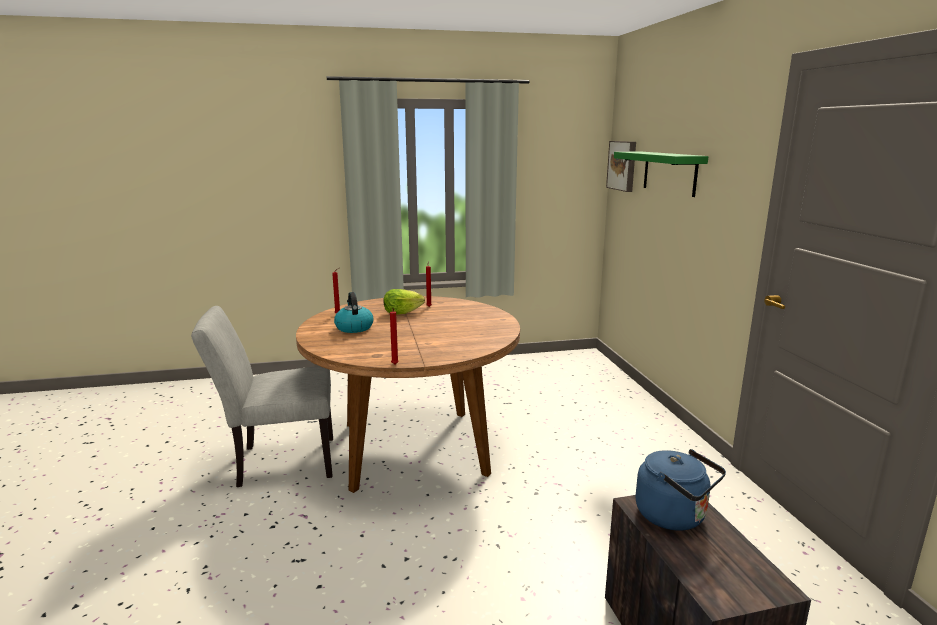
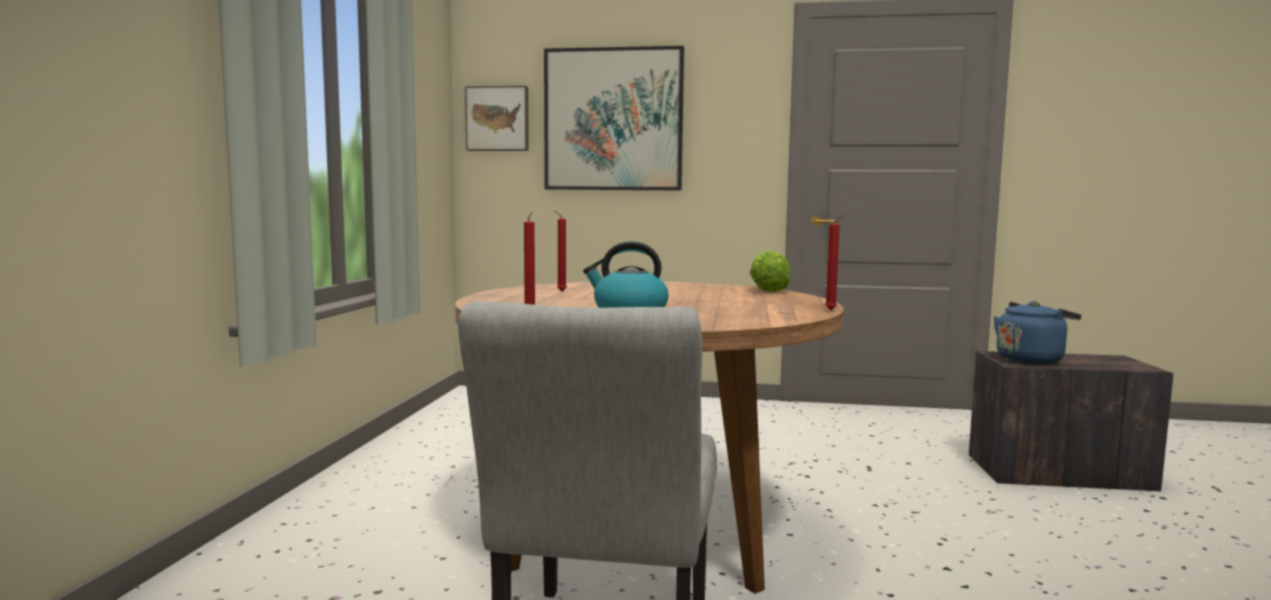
camera: 70 degrees left, 10 degrees down
(402, 313) = (576, 298): lettuce -> lettuce (767, 291)
(669, 173) = (613, 120): green shelf -> picture

